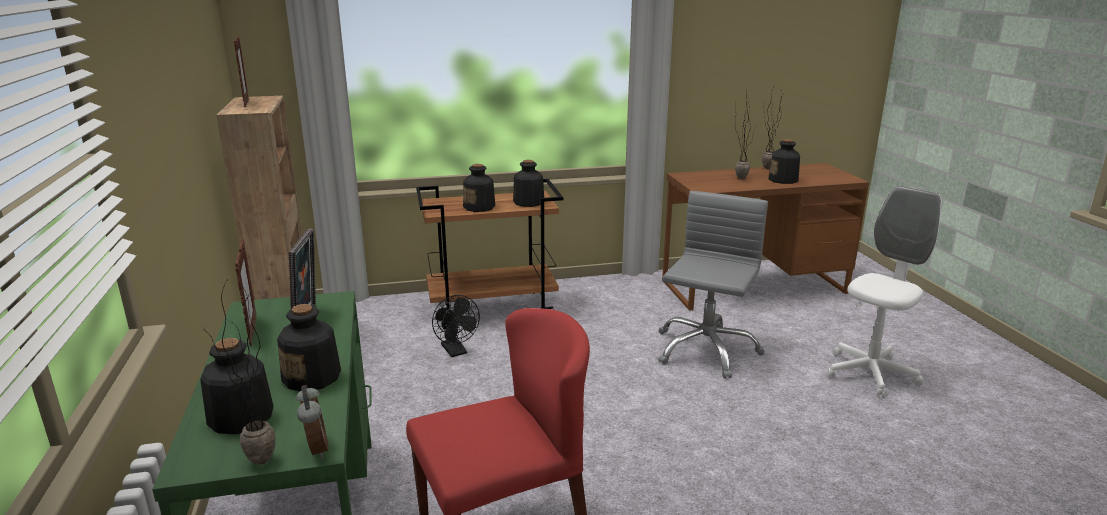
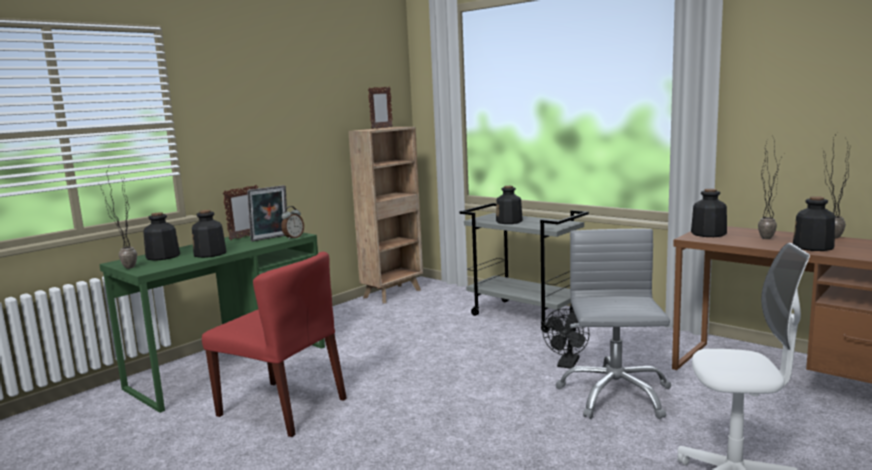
camera: 55 degrees right, 10 degrees down
(315, 449) = (145, 270): alarm clock -> alarm clock (293, 238)
(456, 351) = (452, 327): black fan -> black fan (567, 365)
(493, 309) = (525, 316): brown cart -> grey cart
(528, 202) = (547, 225): bottle -> bottle (708, 234)
(705, 350) = (614, 395): grey office chair -> grey office chair turned 75 degrees counterclockwise

